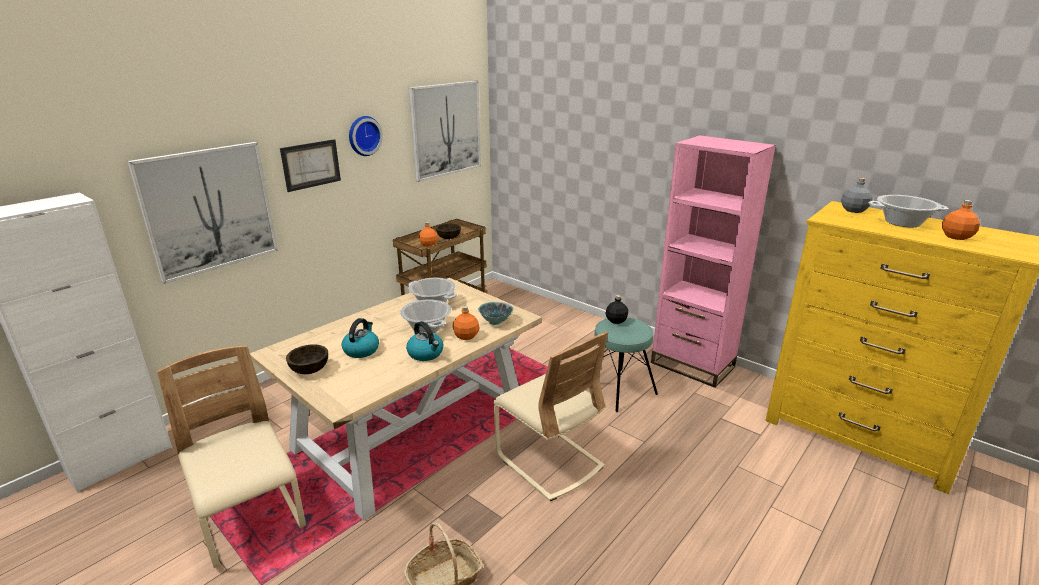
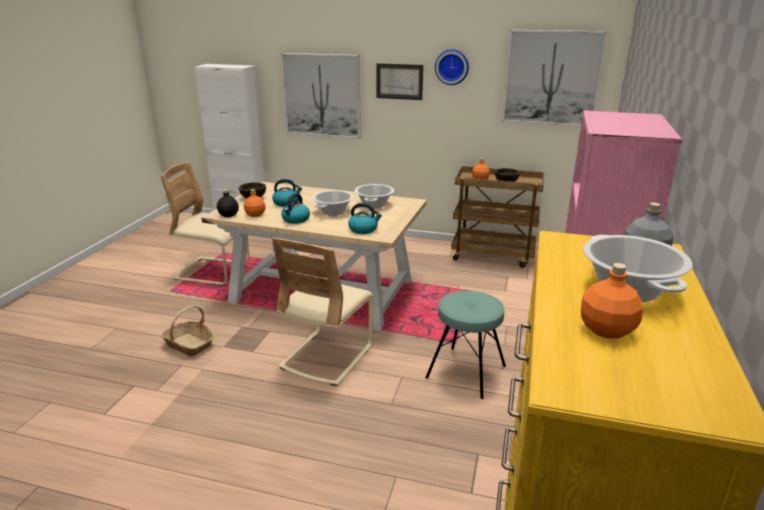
camera: 65 degrees right, 0 degrees up
(251, 521) = (213, 272): beige chair -> beige chair turned 105 degrees counterclockwise
(466, 336) = (331, 225): orange bottle -> orange bottle (255, 214)
(495, 322) = (363, 229): bowl -> kettle
(615, 321) = (481, 297): black bottle -> black bottle (228, 215)

